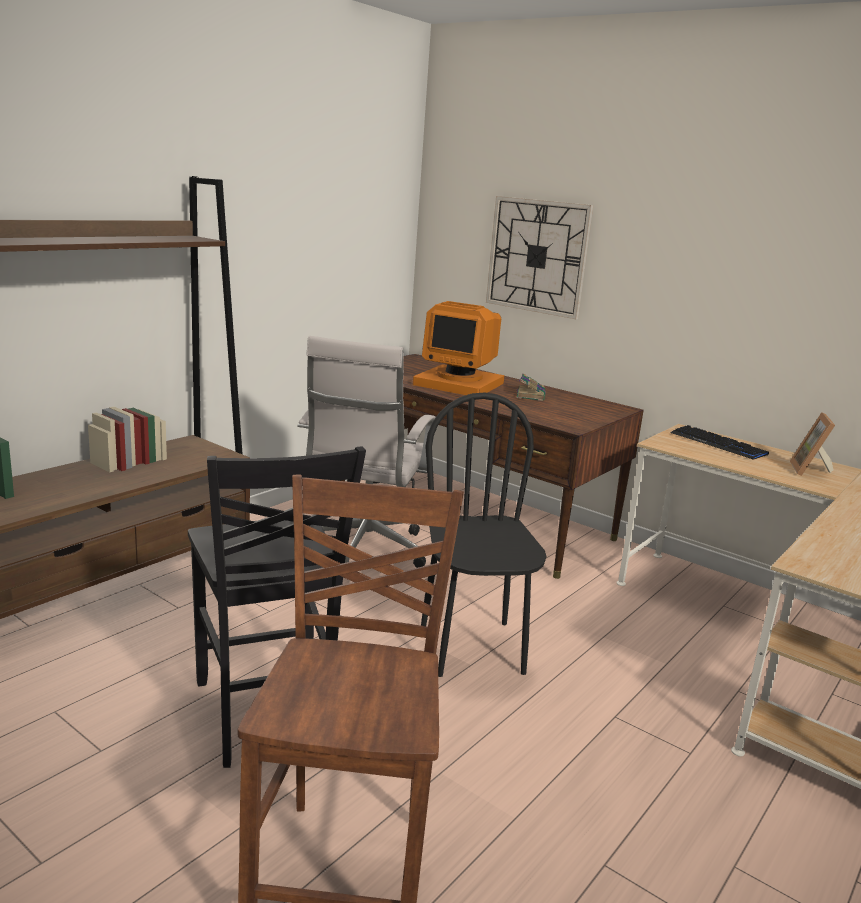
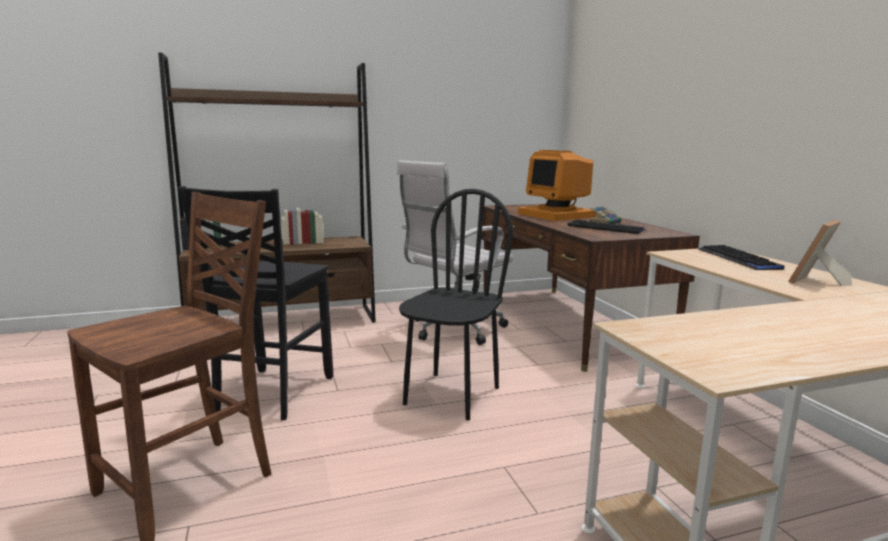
camera: 35 degrees right, 5 degrees down
(537, 256) = (630, 112): wall clock -> none
(549, 407) = (605, 228): none -> keyboard

